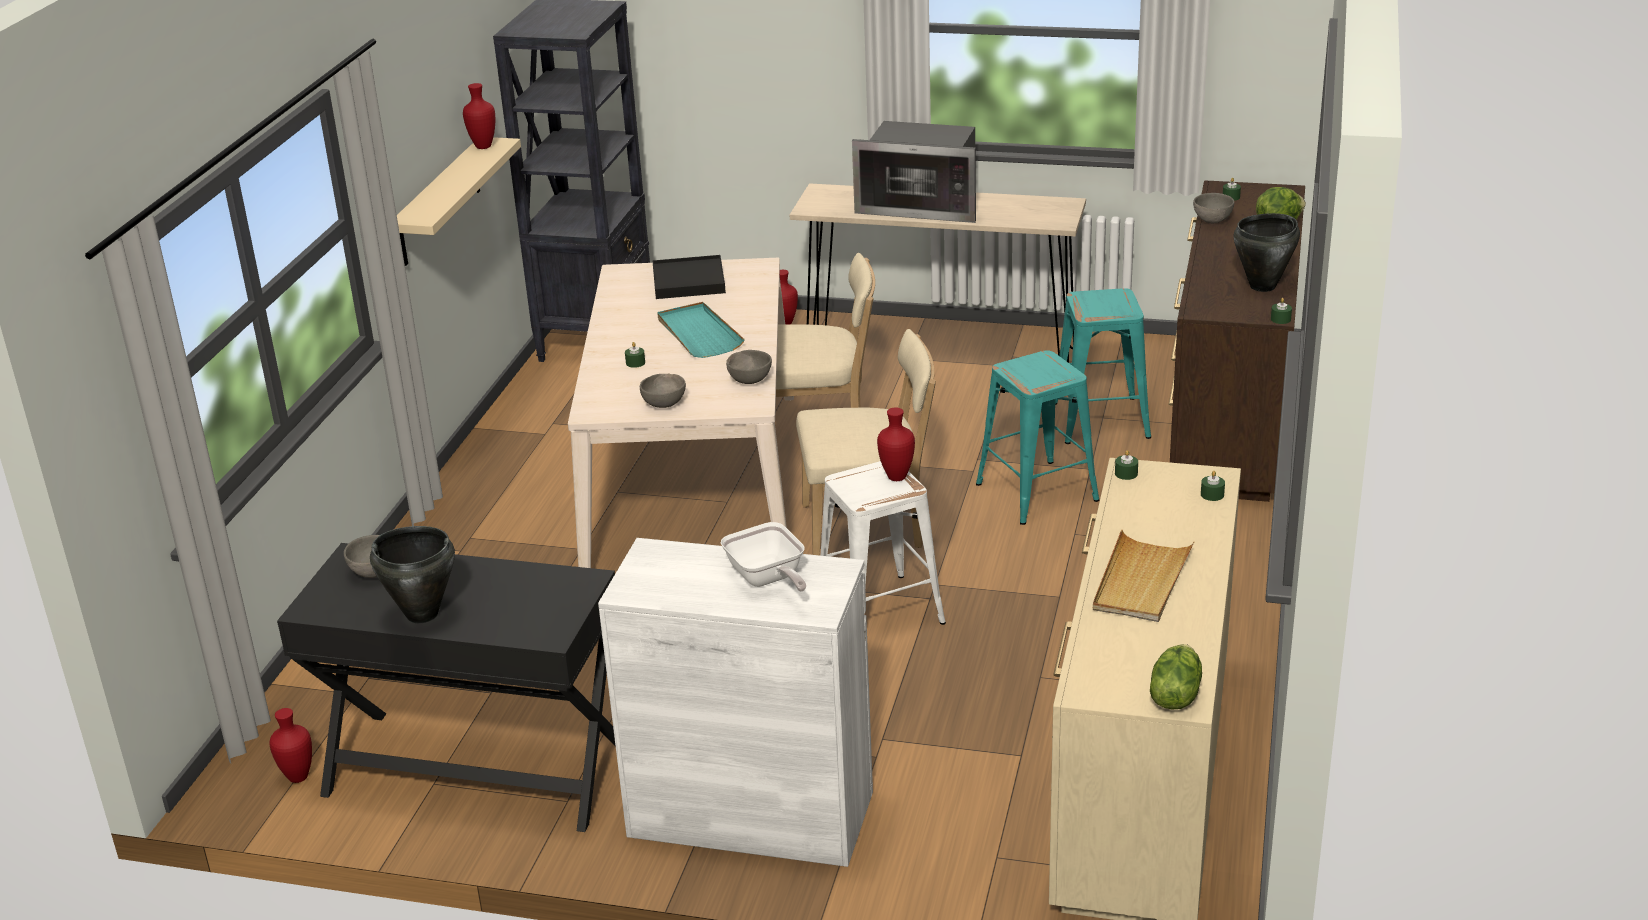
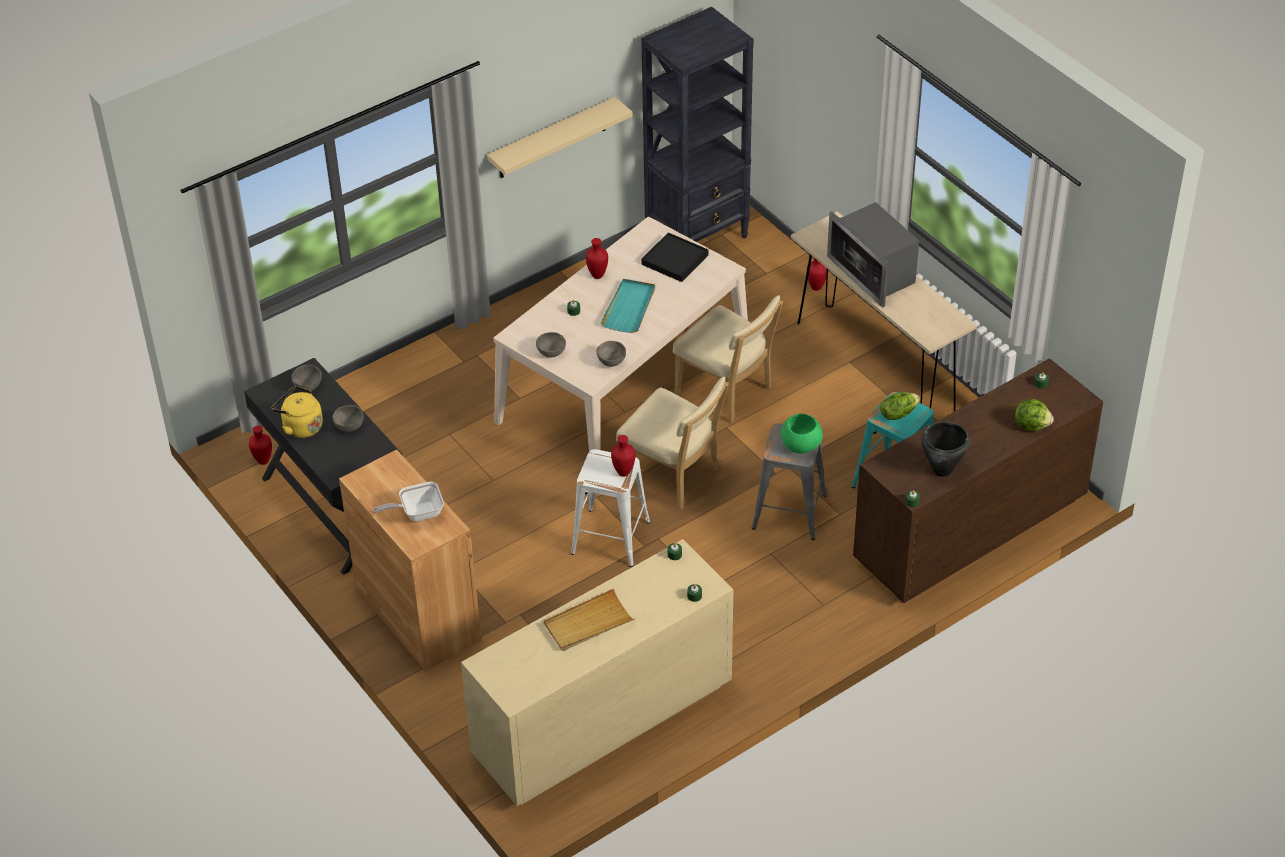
camera: 40 degrees right, 15 degrees up
(421, 614) = (300, 426): black cooking pot -> yellow kettle
(484, 147) = (605, 109): red vase -> red vase (597, 276)
(751, 814) = (418, 615): white cabinet -> brown cabinet
(768, 579) = (417, 513): frying pan -> frying pan turned 60 degrees clockwise
(1038, 491) = (790, 511): turquoise stool -> grey stool
(1050, 368) = (801, 446): none -> green bowl
(1174, 695) = (514, 693): lettuce -> lettuce (898, 413)
(1212, 220) = (998, 397): grey bowl -> grey bowl (349, 426)

